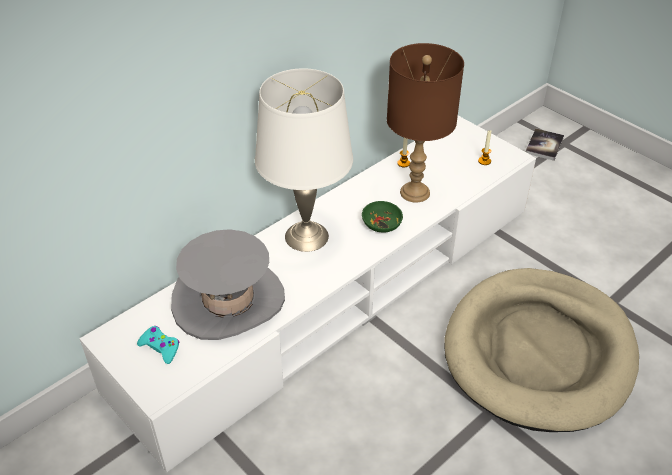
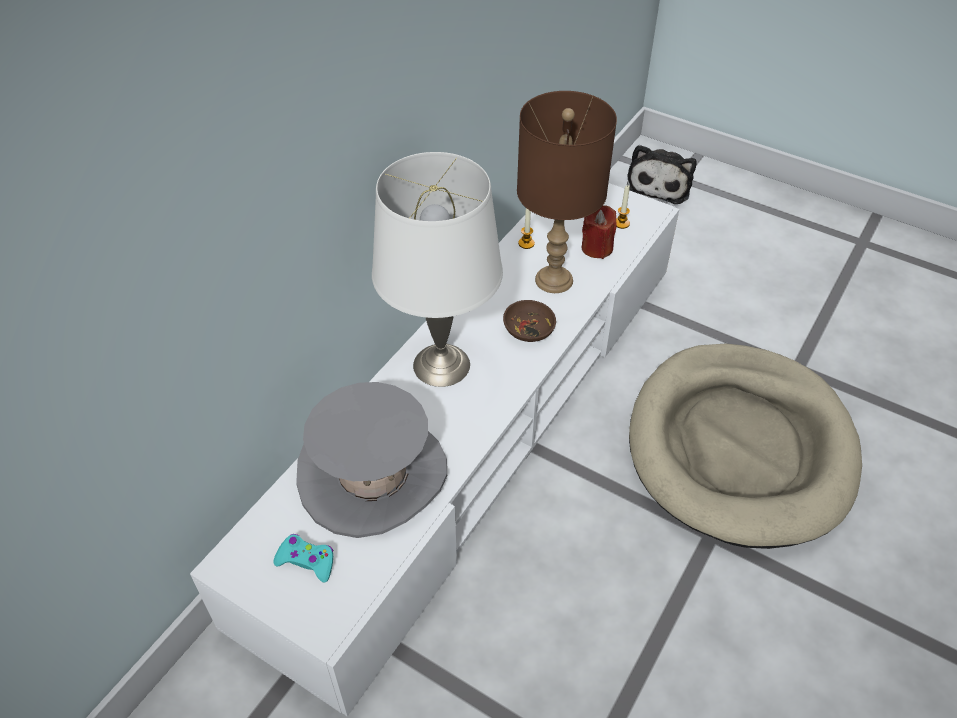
camera: 15 degrees left, 5 degrees up
(382, 224) = (529, 329): green bowl -> brown bowl
(457, 175) = (597, 248): none -> red candle
(544, 145) = (659, 185): book -> plush toy

